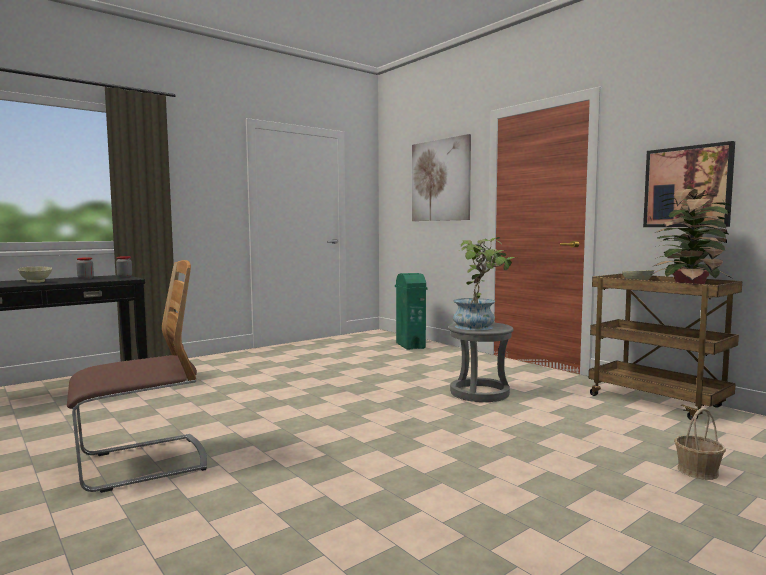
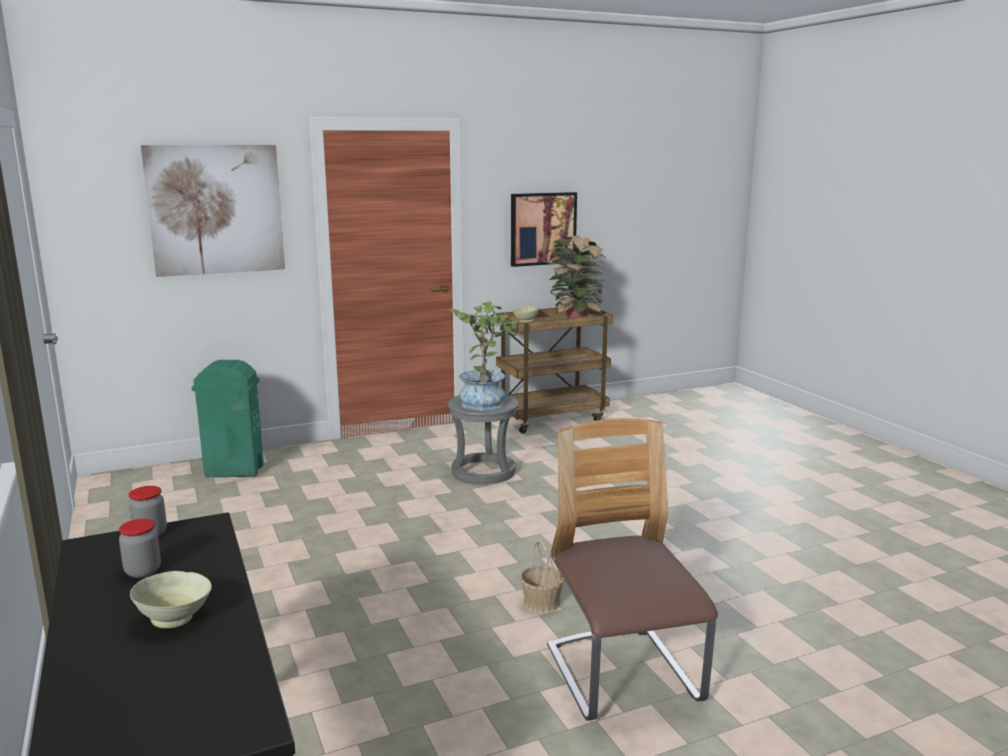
camera: 75 degrees left, 10 degrees up
(697, 471) = (686, 446): basket -> basket (541, 603)

